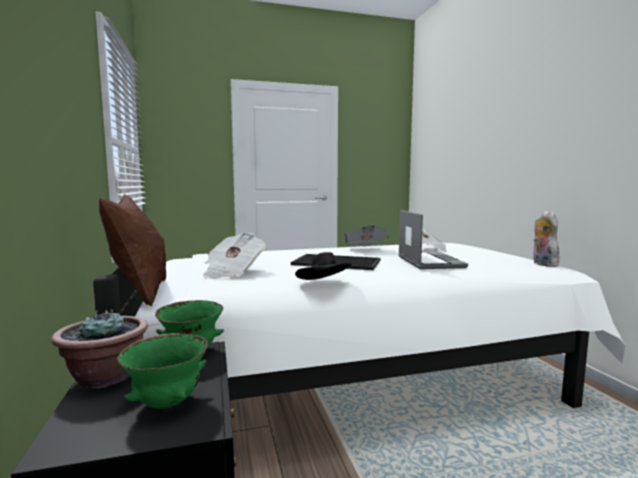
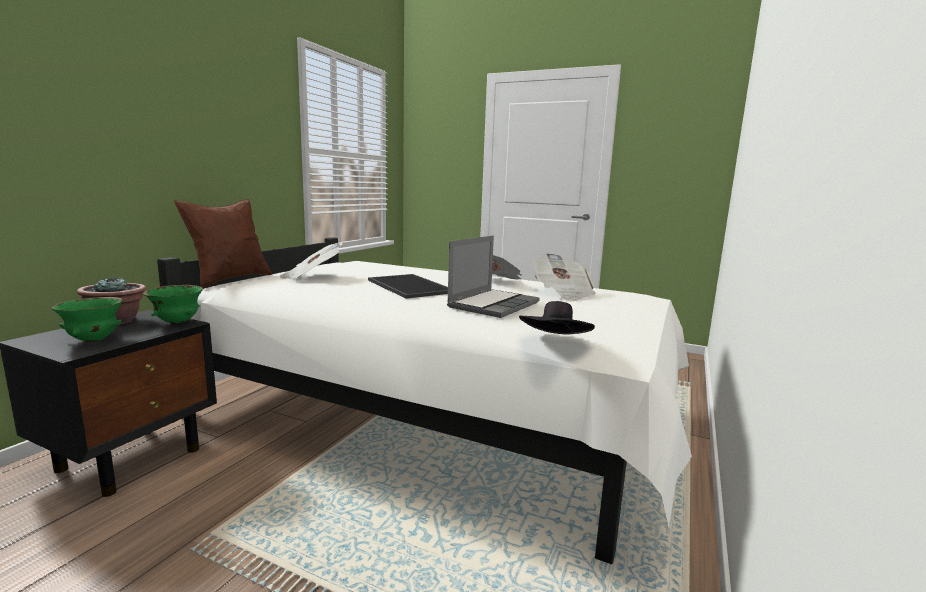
camera: 40 degrees right, 5 degrees up
(324, 285) = (320, 299): black hat -> black hat (555, 343)
(542, 264) = (635, 340): plush toy -> none

